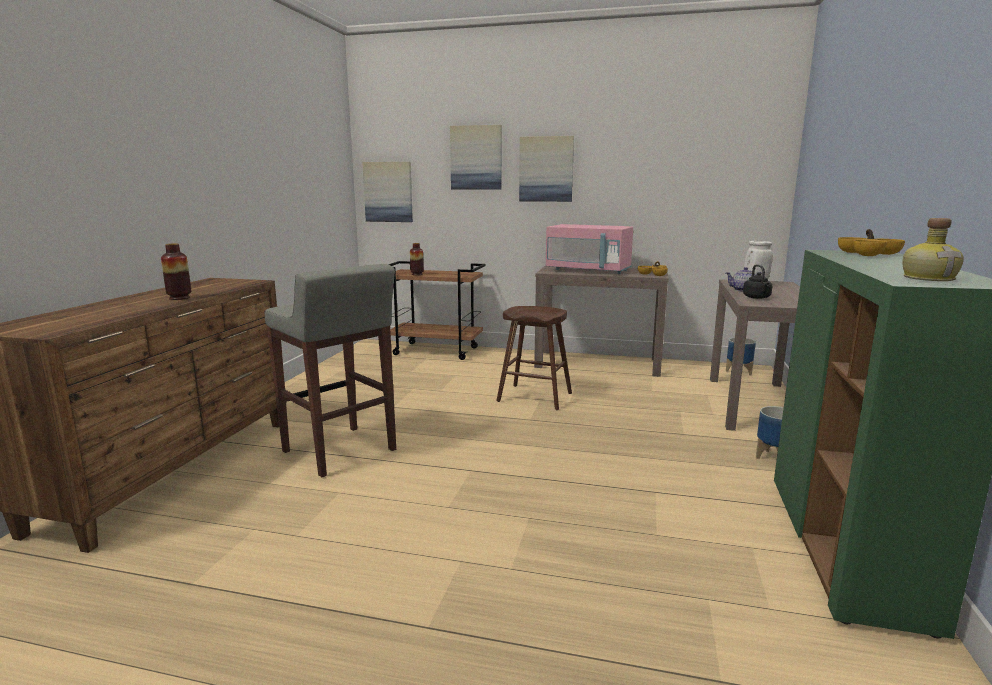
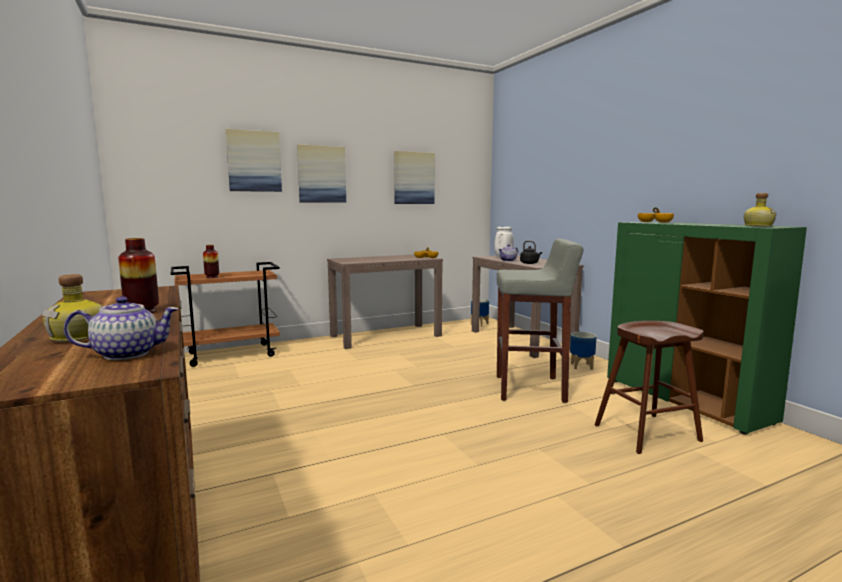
camera: 40 degrees left, 5 degrees down
(78, 323) = (128, 353): none -> teapot
(103, 308) = (80, 336): none -> bottle
(340, 452) = (305, 462): grey stool -> grey stool (531, 389)
(388, 192) = (152, 193): picture -> picture (414, 178)
(534, 397) = (386, 369): brown stool -> brown stool (646, 433)
(588, 270) = (374, 259): pink microwave -> none

